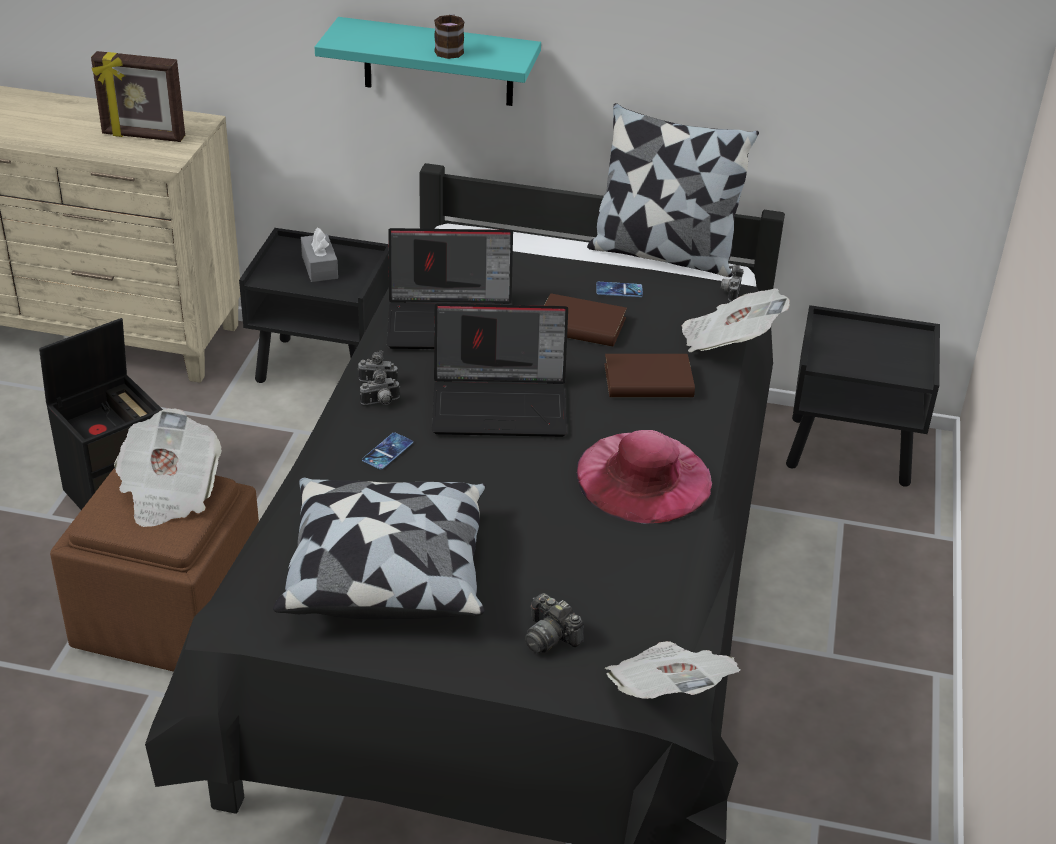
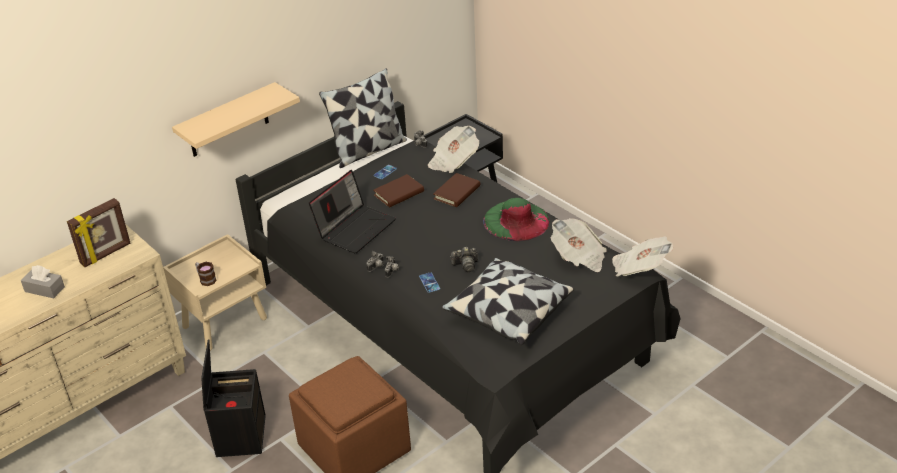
camera: 50 degrees left, 0 degrees up
(169, 492) = (343, 380): newspaper -> newspaper (579, 257)
(319, 267) = (214, 266): grey tissue box -> grey tissue box (44, 289)
(324, 368) = (225, 322): black nightstand -> beige nightstand
(438, 62) = (228, 121): turquoise shelf -> beige shelf
(450, 49) = (250, 107): mug -> mug (206, 279)
(501, 403) = (430, 237): laptop -> none
(550, 636) = (585, 284): camera -> camera (465, 265)
(643, 477) = (516, 221): pink hat -> green hat

